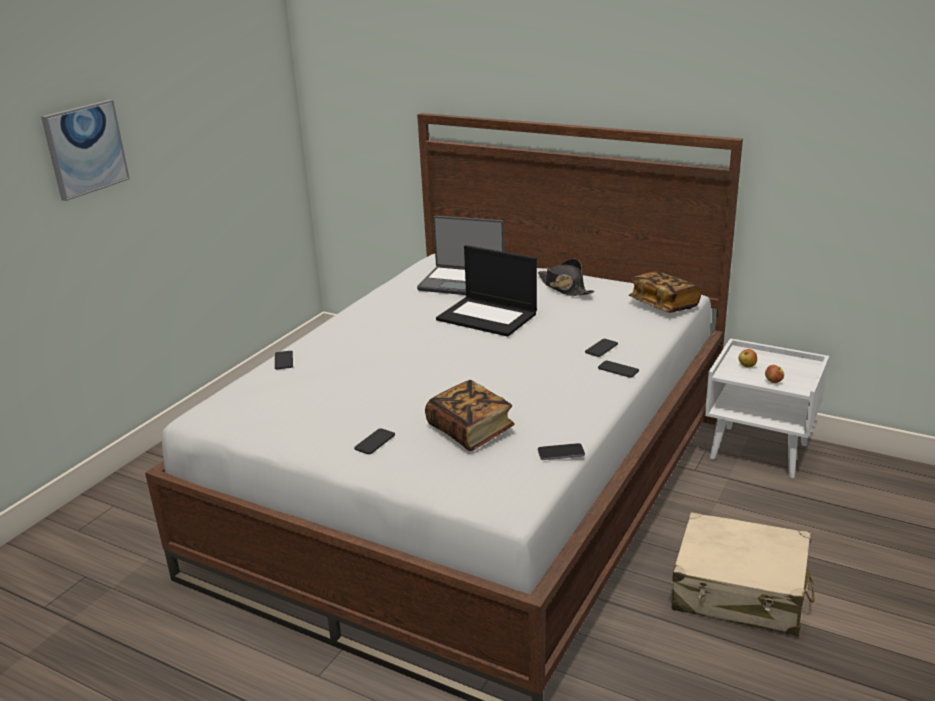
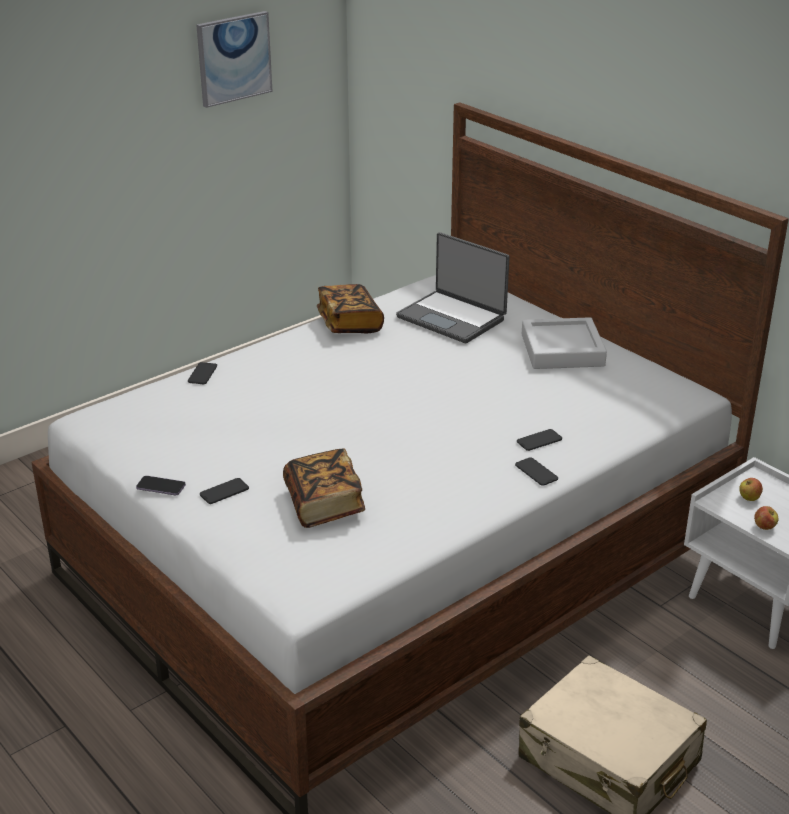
camera: 20 degrees right, 5 degrees up
(85, 149) = (62, 105): picture -> picture (234, 58)
(488, 316) = (447, 369): laptop -> none
(561, 453) = (395, 555): phone -> phone (161, 487)
(564, 287) = (562, 350): black hat -> grey tray
(664, 305) = (658, 401): book -> book (349, 323)

